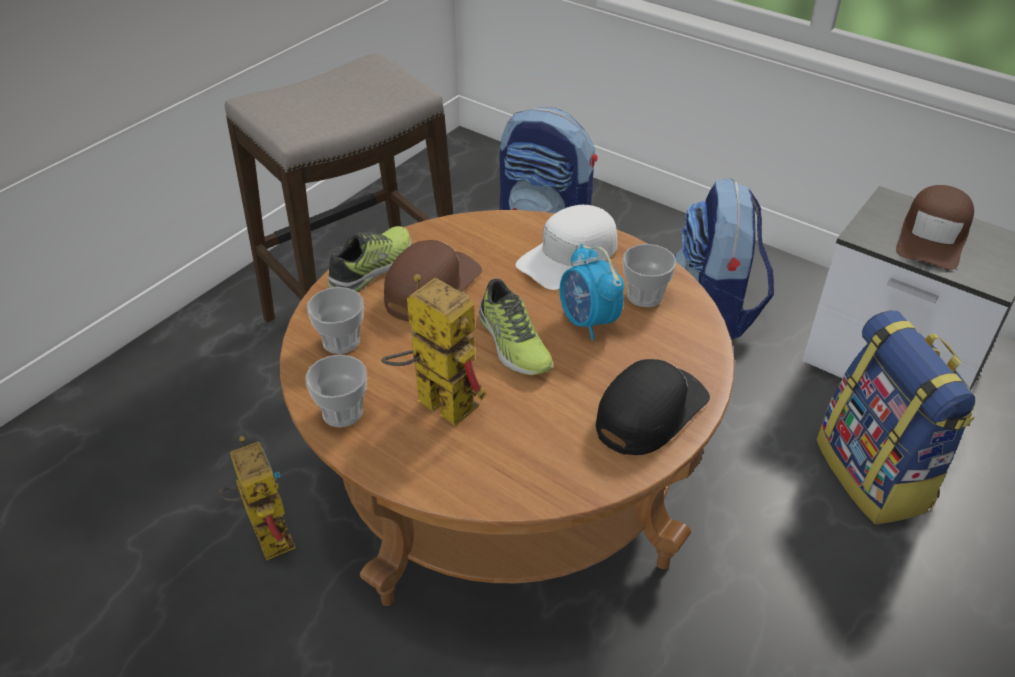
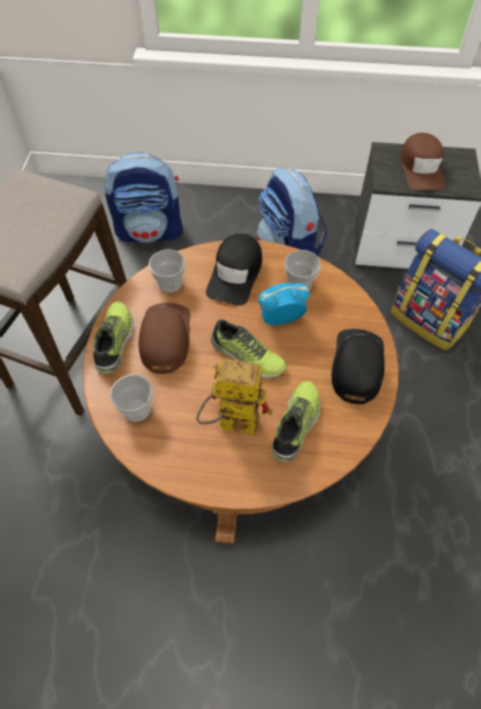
camera: 30 degrees left, 15 degrees up
(265, 532) = (120, 537): toy robot -> none
(342, 412) = (178, 462): cup -> cup (170, 283)
(516, 438) = (297, 424): none -> shoe
(569, 257) = (236, 274): white cap -> black cap
(588, 322) = (280, 319): alarm clock -> alarm clock turned 135 degrees clockwise

